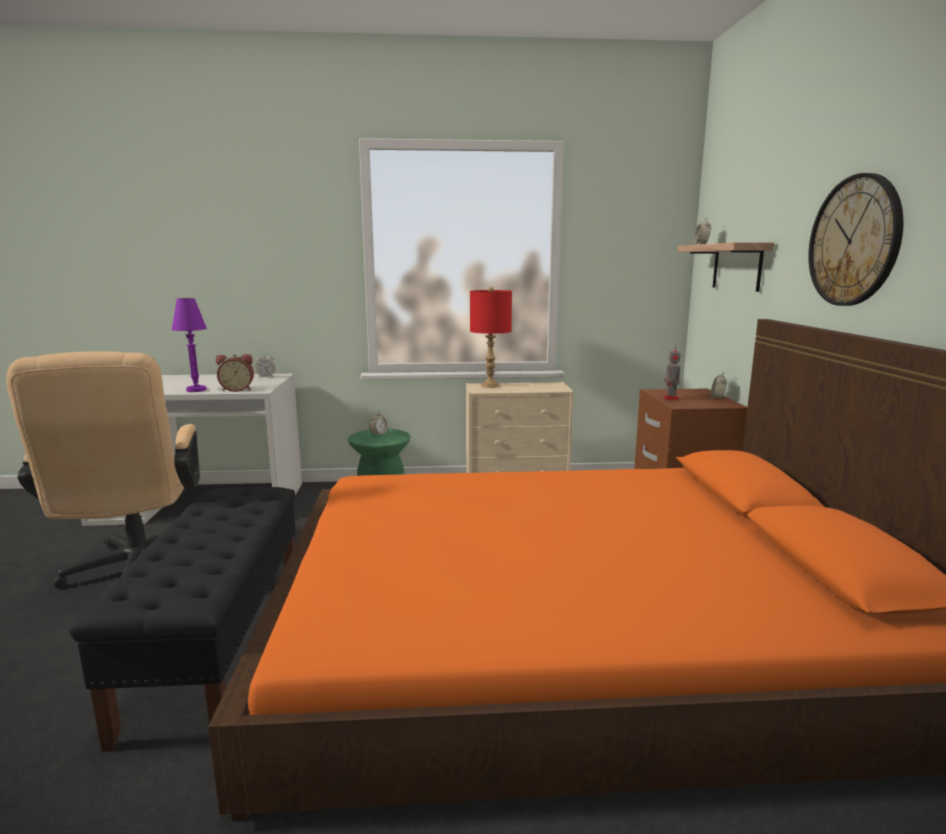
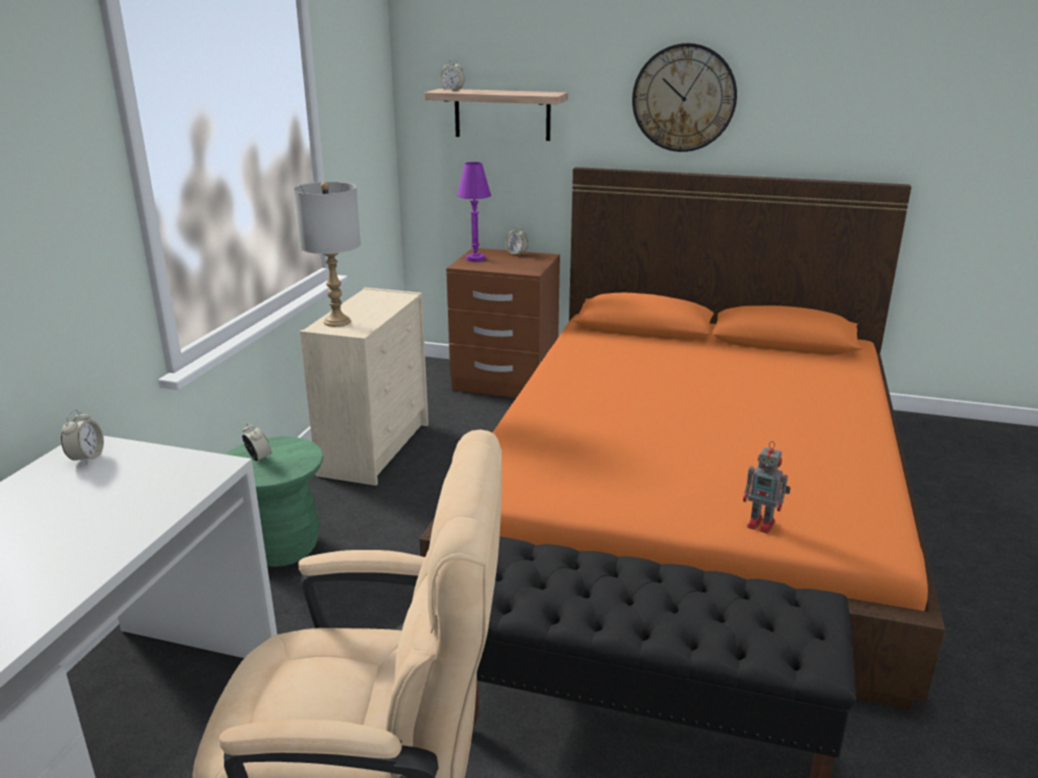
camera: 70 degrees left, 10 degrees up
(196, 390) = (126, 531): purple table lamp -> purple table lamp (475, 259)
(237, 389) = (182, 487): alarm clock -> none
(490, 386) = (337, 322): red table lamp -> grey table lamp
(671, 399) = (502, 267): toy robot -> toy robot (762, 524)

